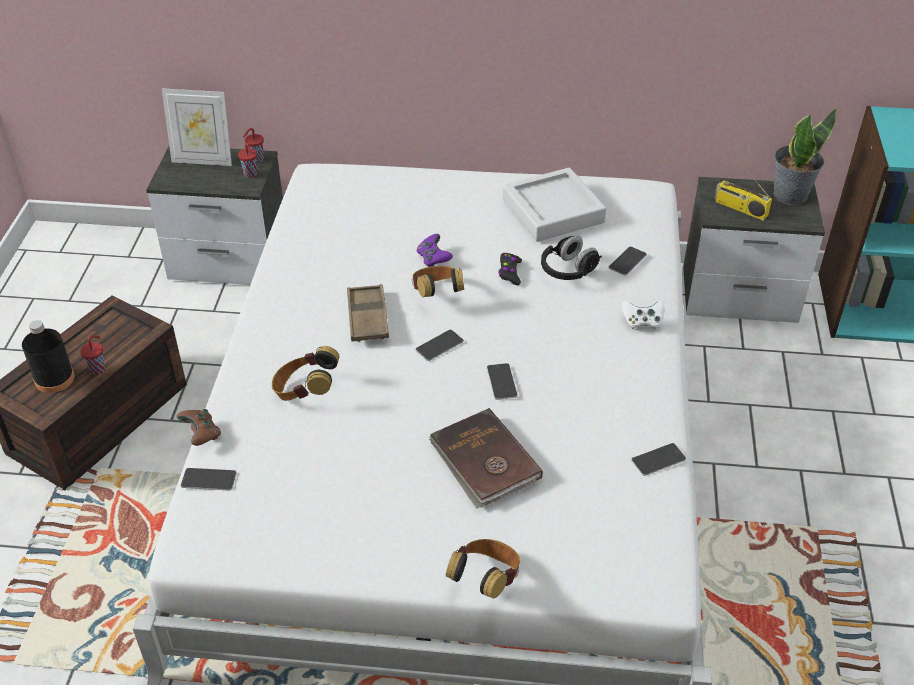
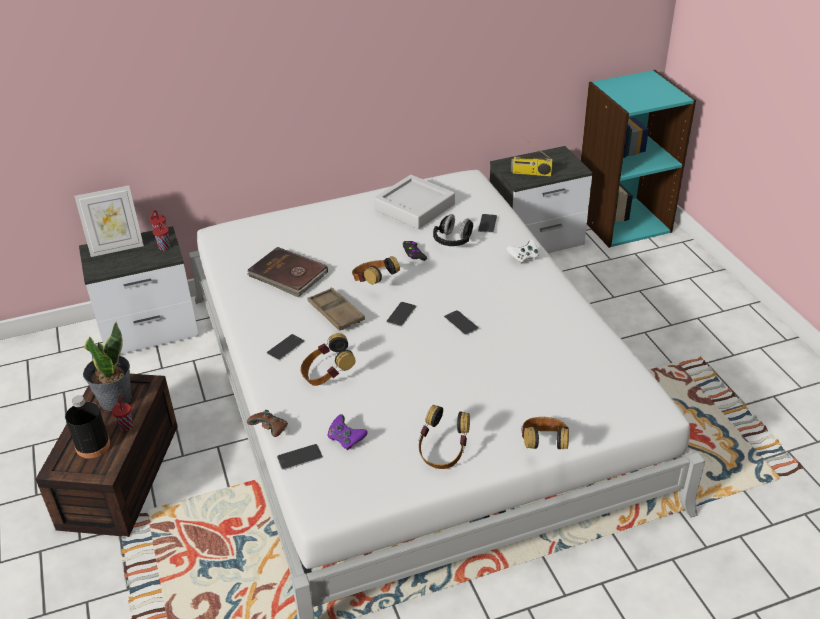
camera: 25 degrees left, 5 degrees down
(363, 539) = (443, 453): none -> headphones
(433, 259) = (353, 262): purple game controller -> purple game controller (346, 439)
(484, 461) = (487, 375): brown book -> brown book (288, 275)
(658, 459) = (595, 335): phone -> phone (285, 347)
(789, 194) = (555, 156): potted plant -> potted plant (115, 399)

